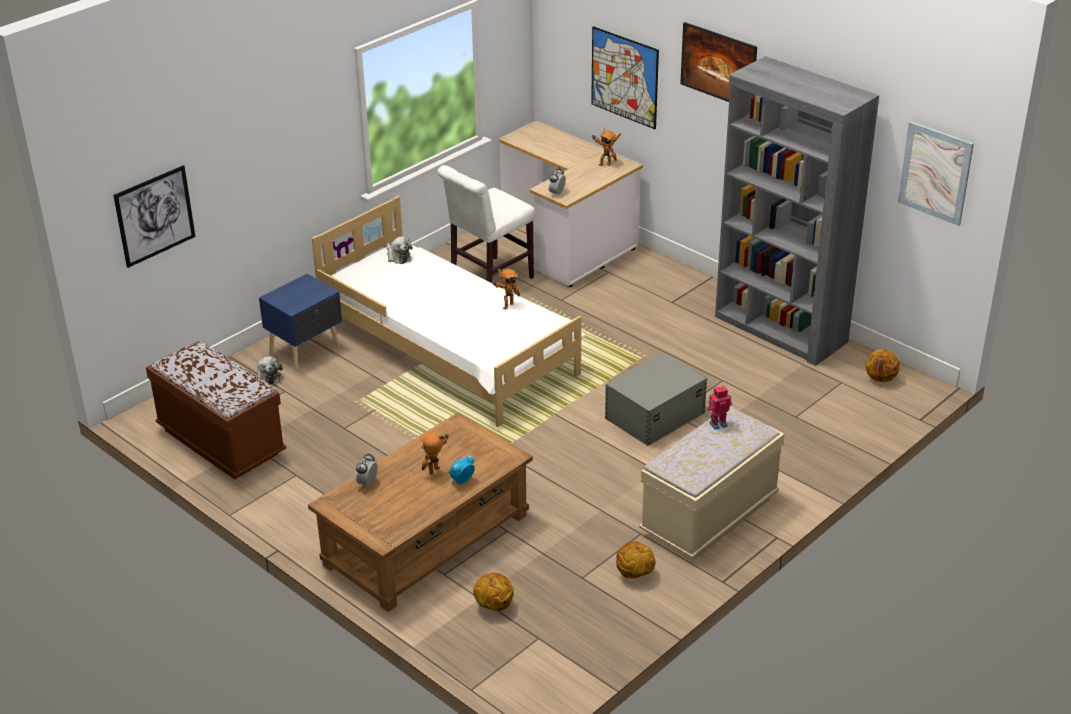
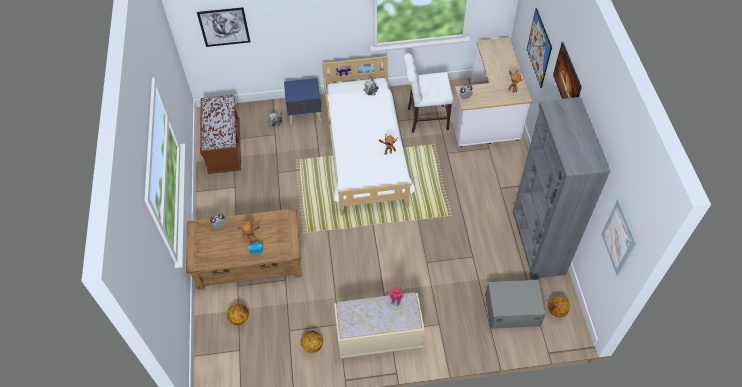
camera: 40 degrees right, 20 degrees up
(653, 415) = (416, 256): grey storage box -> grey storage box (511, 309)

